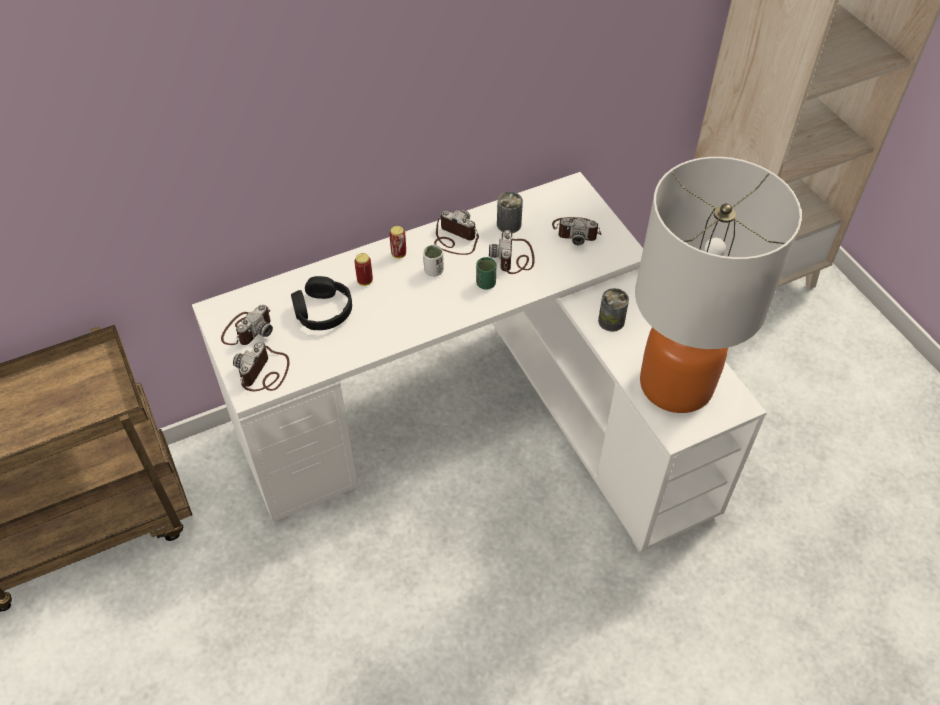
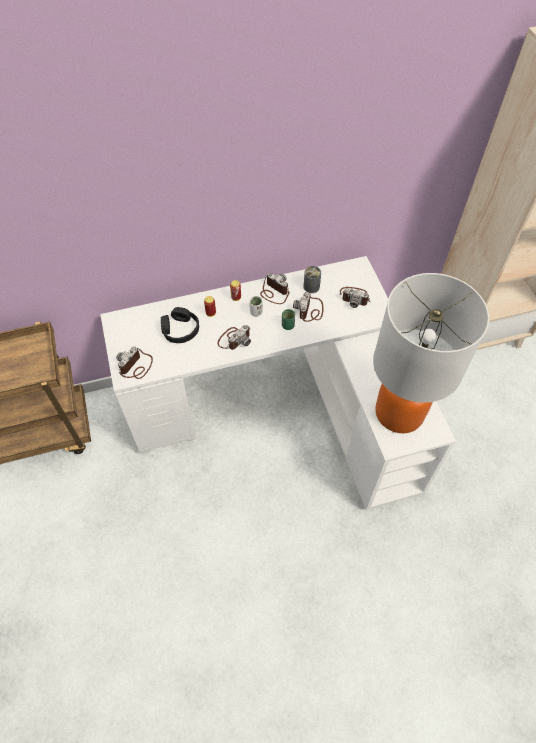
camera: 10 degrees right, 5 degrees up
(247, 329) = (131, 335): camera -> camera (234, 339)
(611, 321) = (365, 362): can -> none

